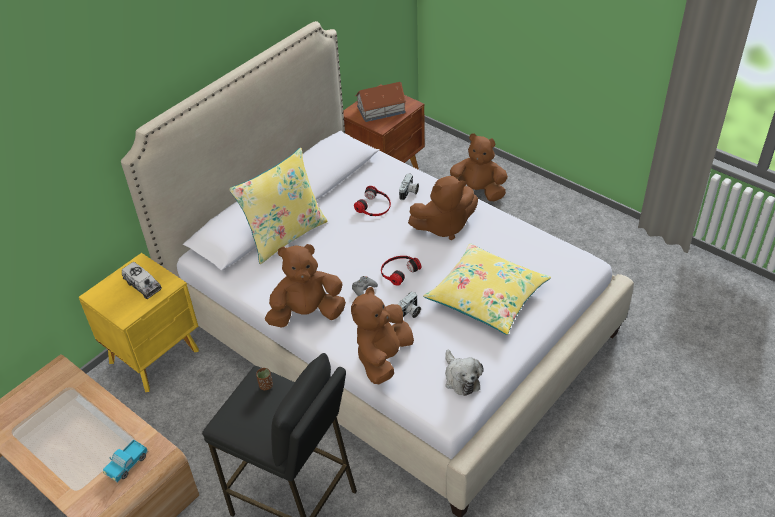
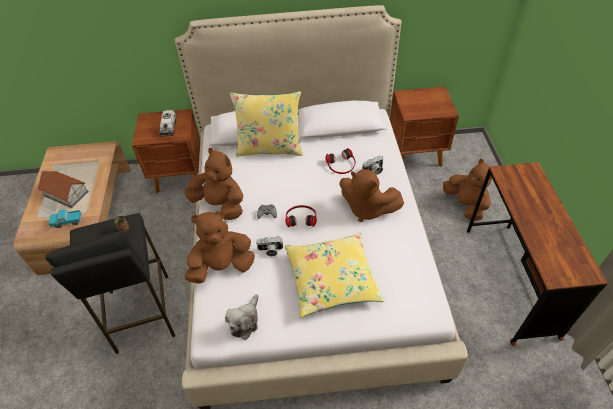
camera: 45 degrees right, 5 degrees up
(156, 356) = (181, 177): yellow nightstand -> brown nightstand
(381, 110) = (424, 104): toy house -> toy house (66, 194)
(576, 228) = (510, 281): none -> brown desk

